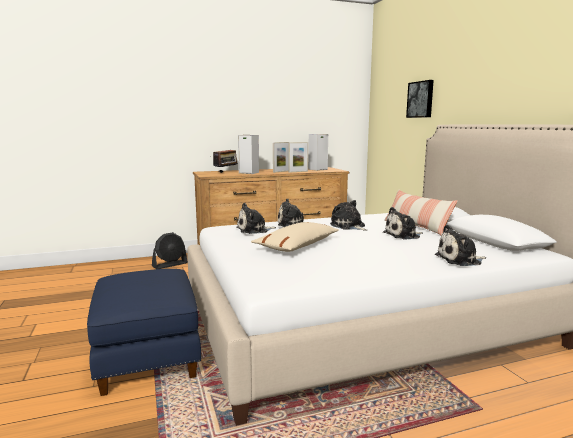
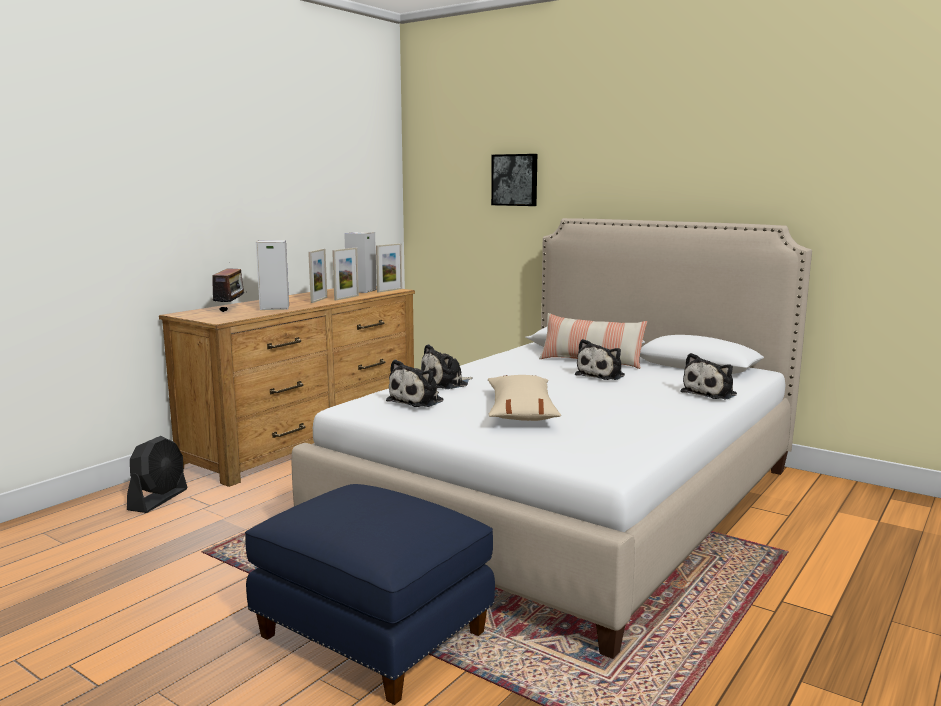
camera: 35 degrees left, 0 degrees up
(333, 170) = (389, 290): none -> picture frame
(348, 226) = (519, 374): plush toy -> none

